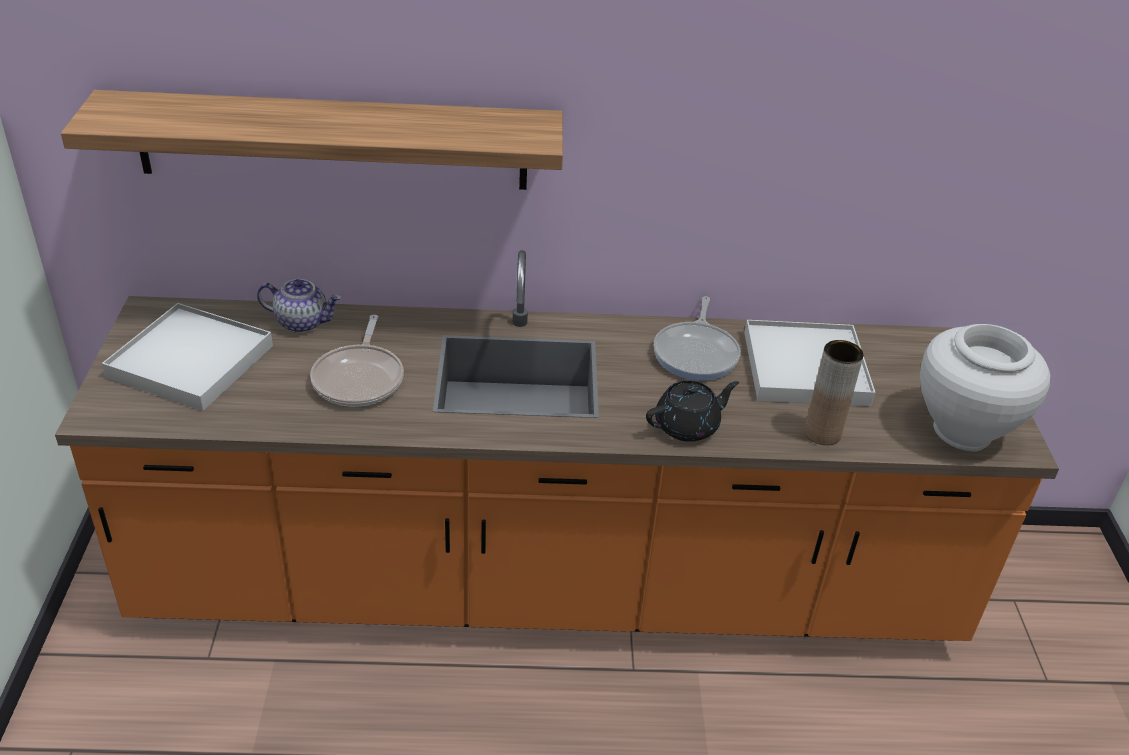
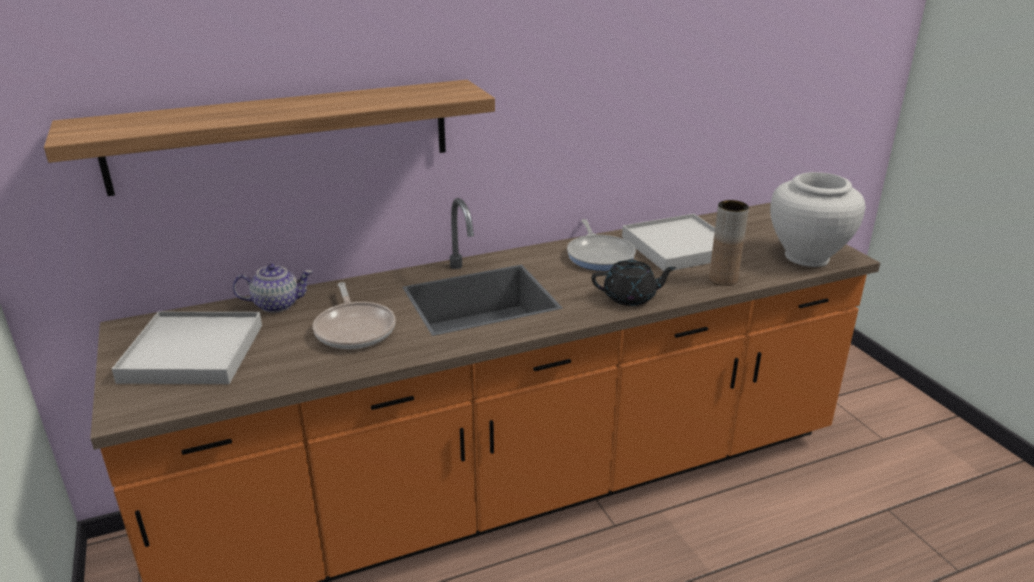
camera: 20 degrees left, 10 degrees down
(688, 426) = (630, 297): black teapot -> black teapot turned 45 degrees clockwise

